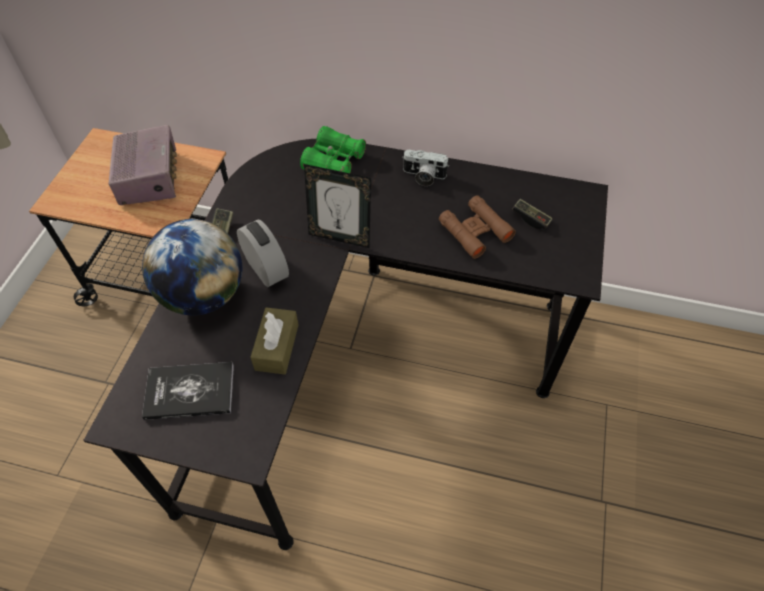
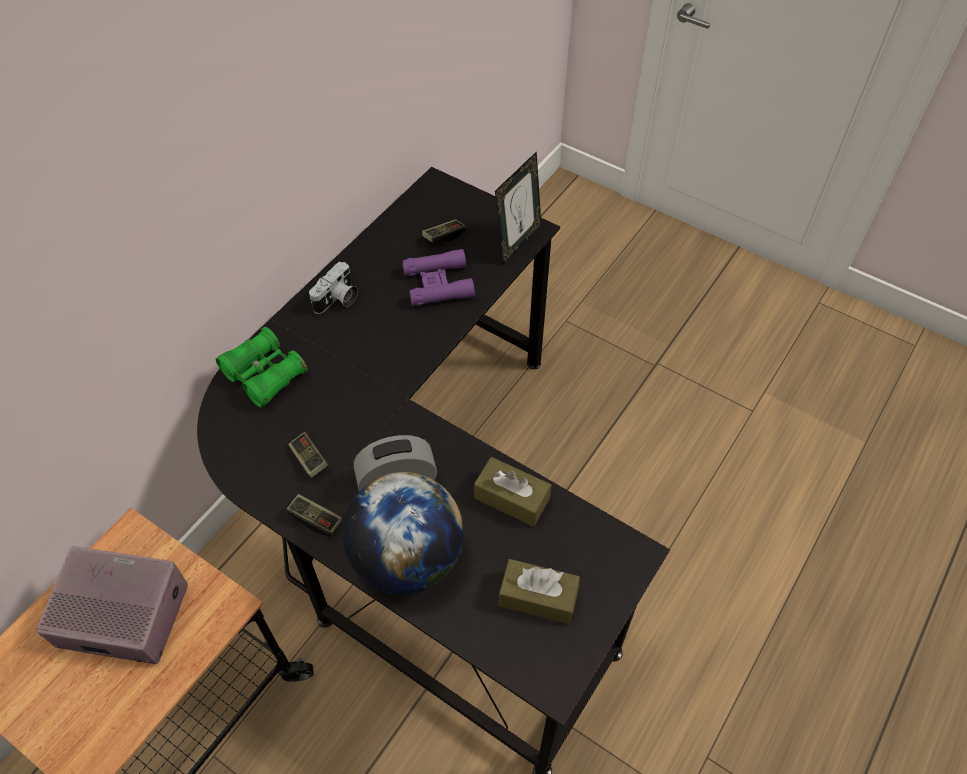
camera: 70 degrees left, 0 degrees up
(190, 391) = (538, 597): book -> brown tissue box
(271, 211) = (309, 459): none -> game controller
(340, 237) = (386, 400): picture frame -> picture frame (518, 242)
(475, 231) = (438, 283): brown binoculars -> purple binoculars

